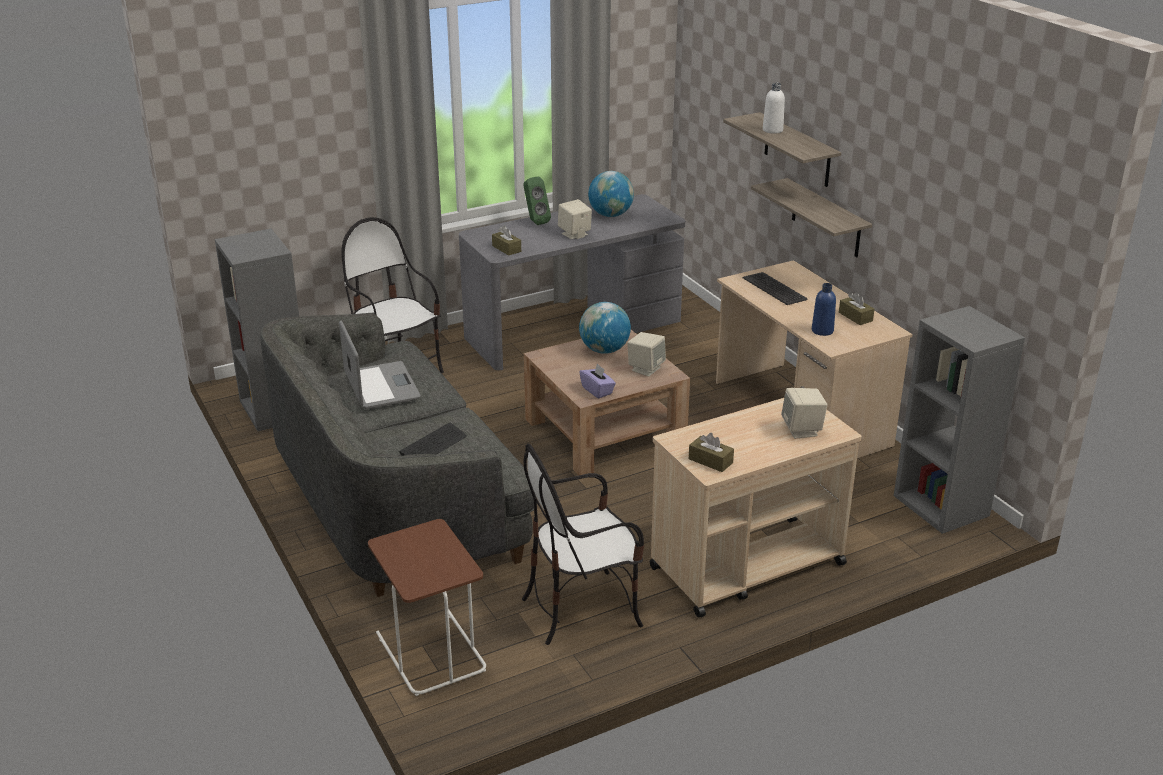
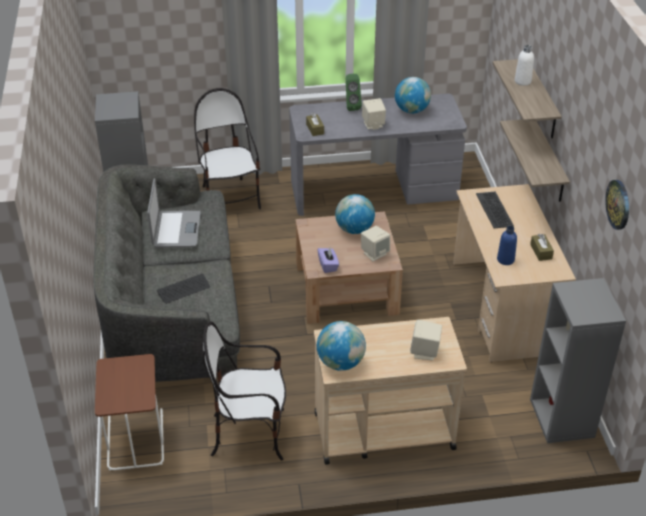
camera: 20 degrees right, 10 degrees up
(710, 461) = (341, 363): brown tissue box -> globe
(974, 208) = (618, 204): none -> wall clock

